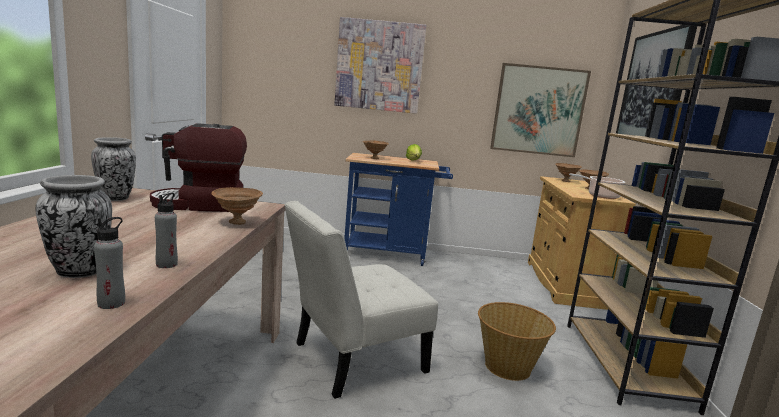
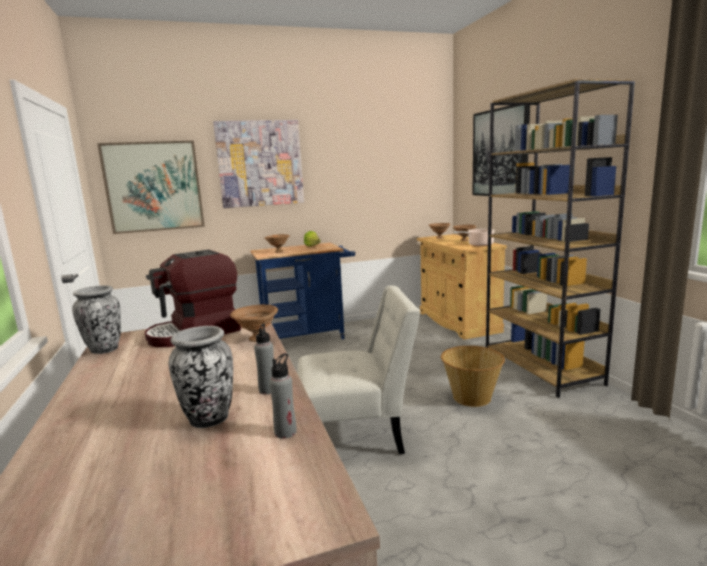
camera: 20 degrees left, 0 degrees up
(352, 359) = (358, 433): white chair -> white chair turned 135 degrees counterclockwise
(538, 110) = (404, 182): picture -> picture (154, 187)

